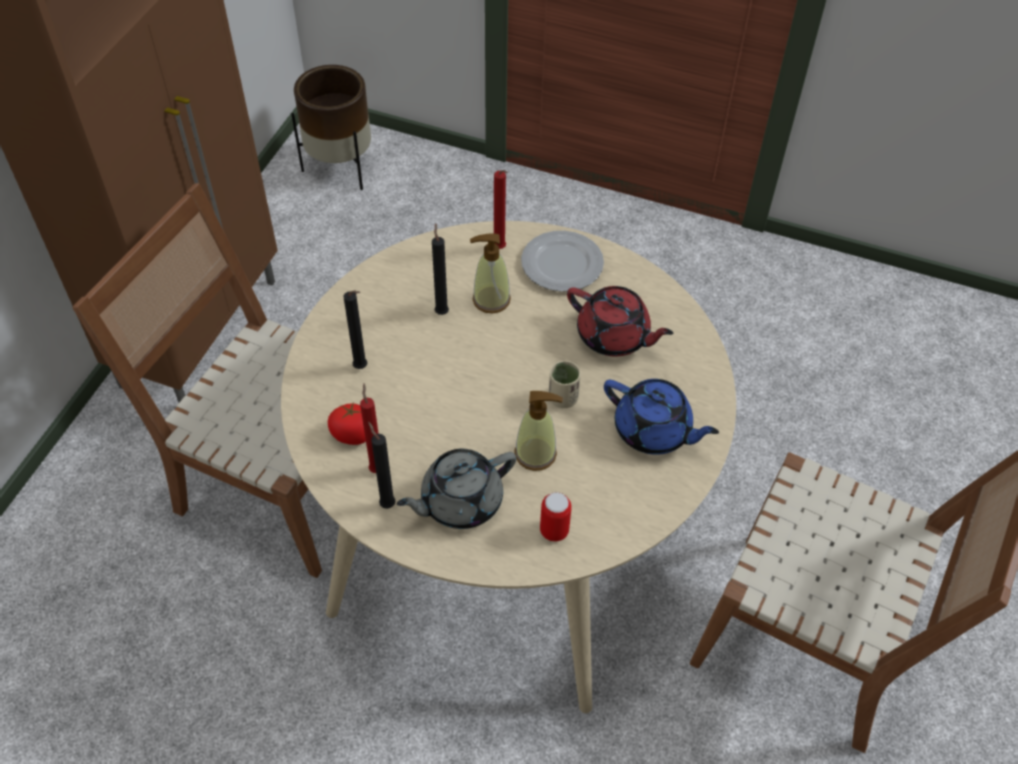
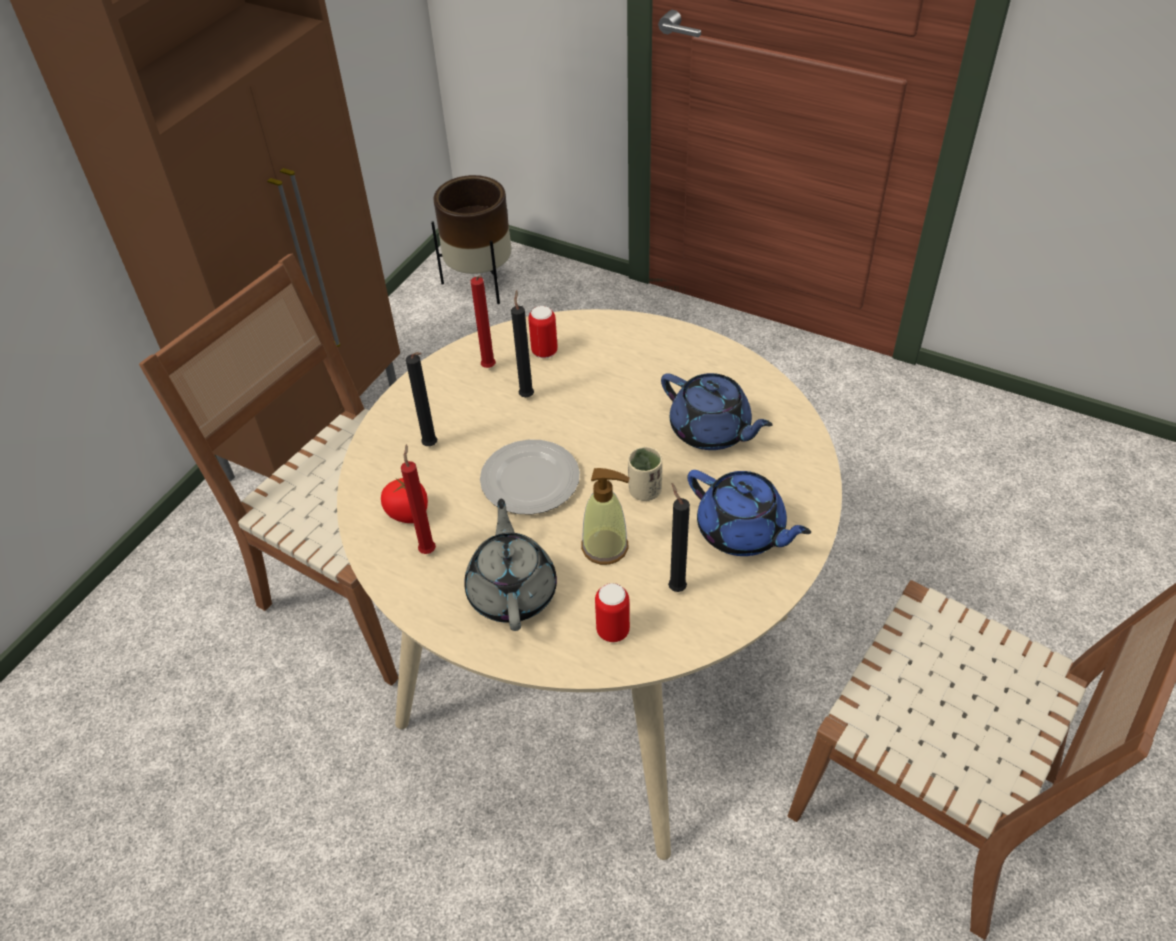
camera: 10 degrees right, 5 degrees down
(386, 503) = (431, 586): black candle -> black candle (675, 586)
(451, 267) = (544, 351): none -> can
(460, 501) = (512, 591): grey teapot -> grey teapot turned 105 degrees clockwise
(491, 300) = (582, 386): soap dispenser -> none
(500, 249) = (600, 337): red candle -> red candle (489, 369)
(561, 264) = (663, 355): plate -> plate (529, 481)
(614, 336) = (711, 431): red teapot -> blue teapot

